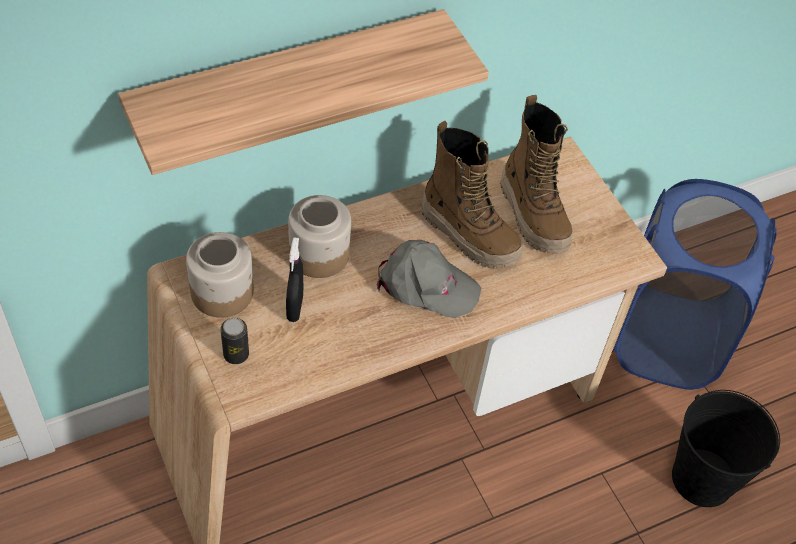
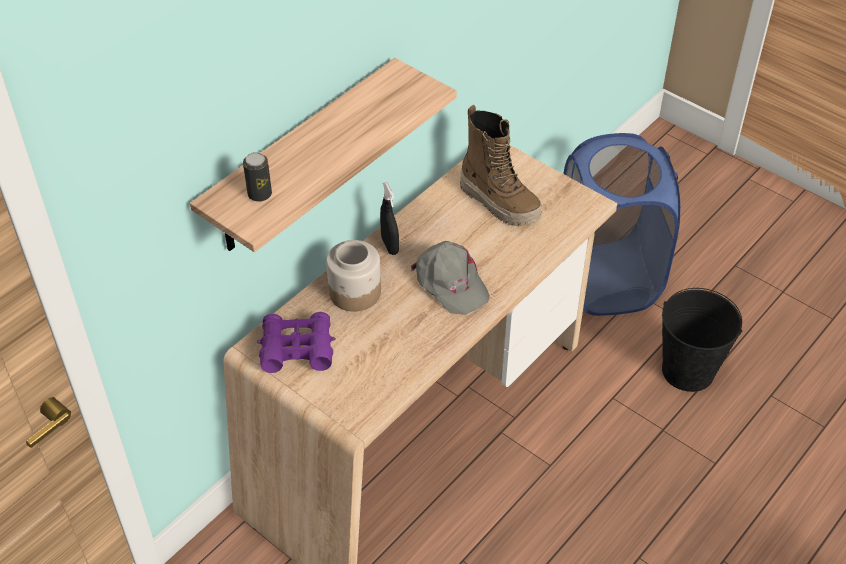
camera: 20 degrees left, 5 degrees down
(223, 292) = (297, 349): jar -> purple binoculars
(236, 354) = (336, 389): can -> can (259, 194)
(295, 308) = (360, 338): black spray bottle -> black spray bottle (390, 245)
(426, 285) = (450, 283): grey cap -> grey cap turned 60 degrees clockwise
(469, 235) = (460, 234): boot -> none

